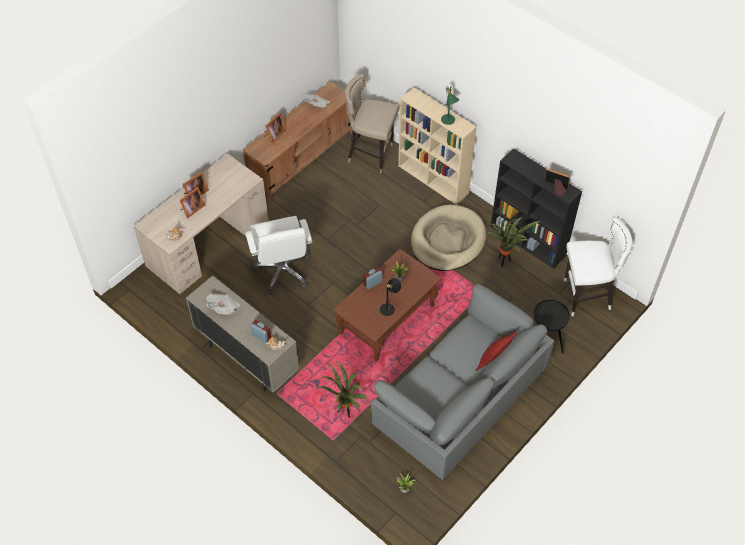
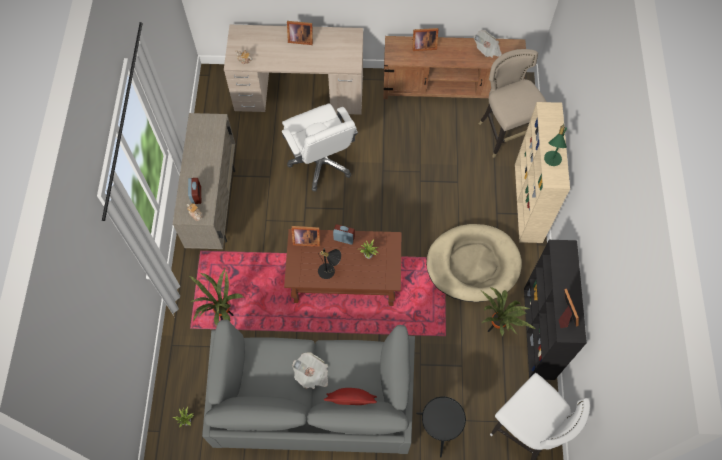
camera: 50 degrees right, 10 degrees up
(192, 209) = (282, 49): picture frame -> picture frame (305, 239)
(224, 308) = (201, 147): newspaper -> newspaper (312, 374)
(282, 270) = (321, 163): white office chair -> white office chair turned 60 degrees counterclockwise

